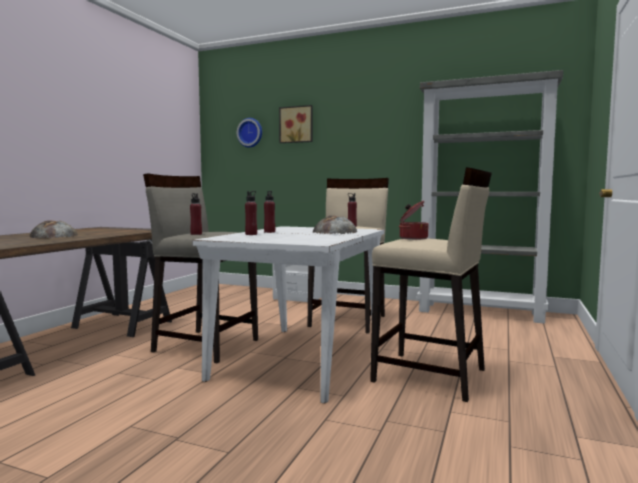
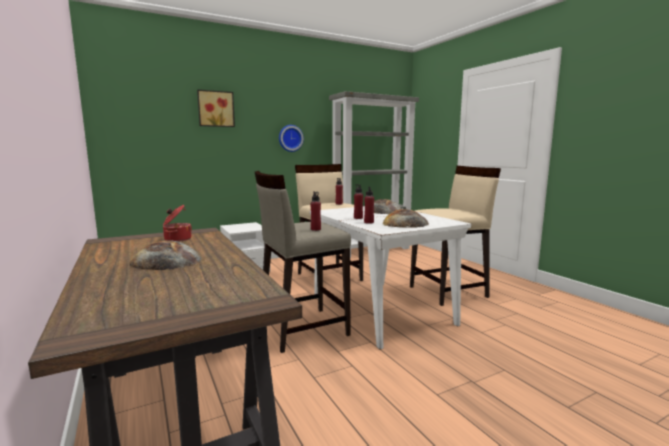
camera: 50 degrees left, 5 degrees up
(250, 133) = (160, 112): wall clock -> wall clock (290, 138)
(269, 238) = (405, 223): none -> bread
(413, 238) = (439, 210): cooking pot -> cooking pot (177, 239)

